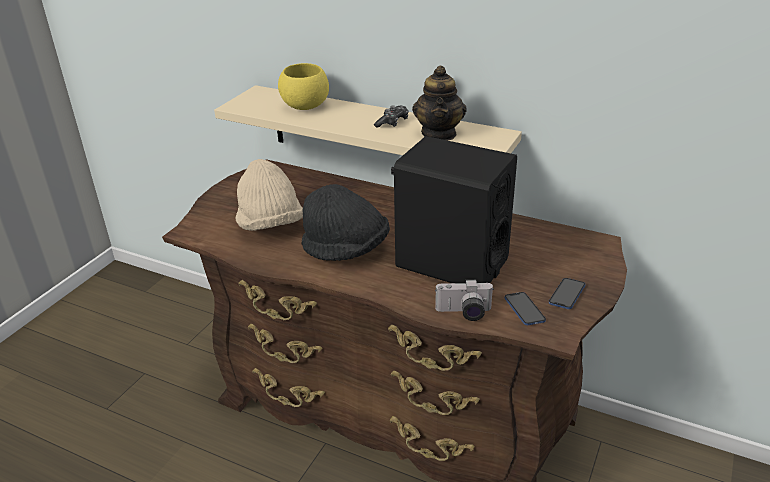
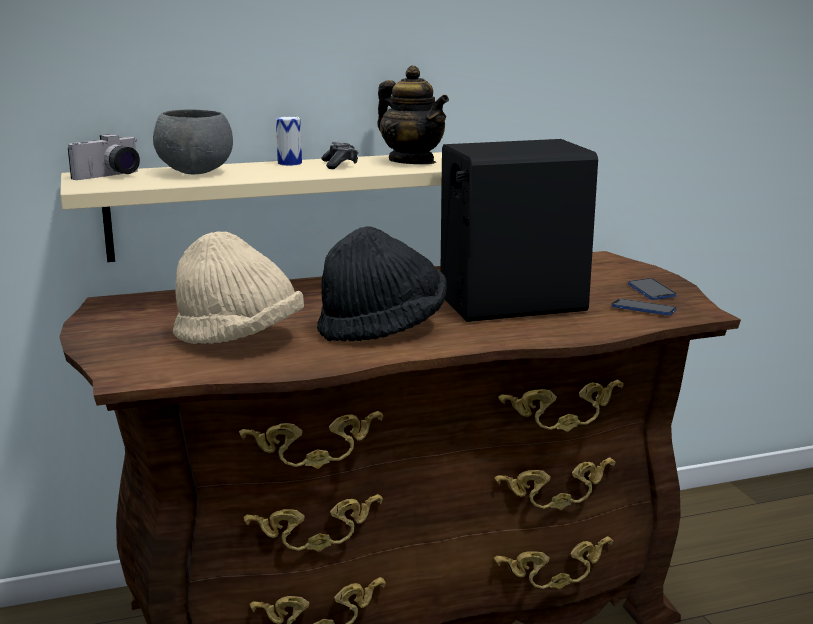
camera: 45 degrees left, 15 degrees down
(305, 107) = (194, 173): yellow bowl -> grey bowl
(370, 111) = (289, 163): none -> can
(464, 313) = (603, 327): camera -> camera (110, 176)

